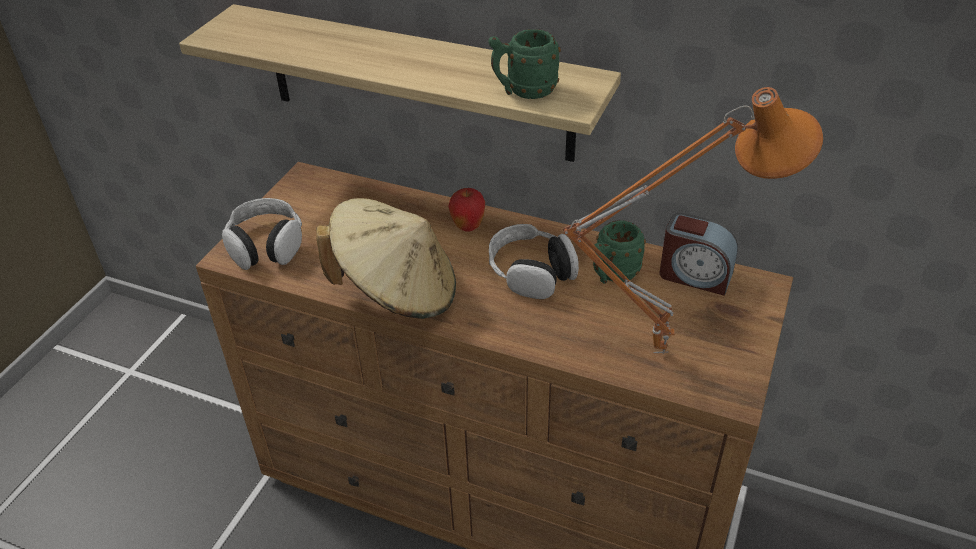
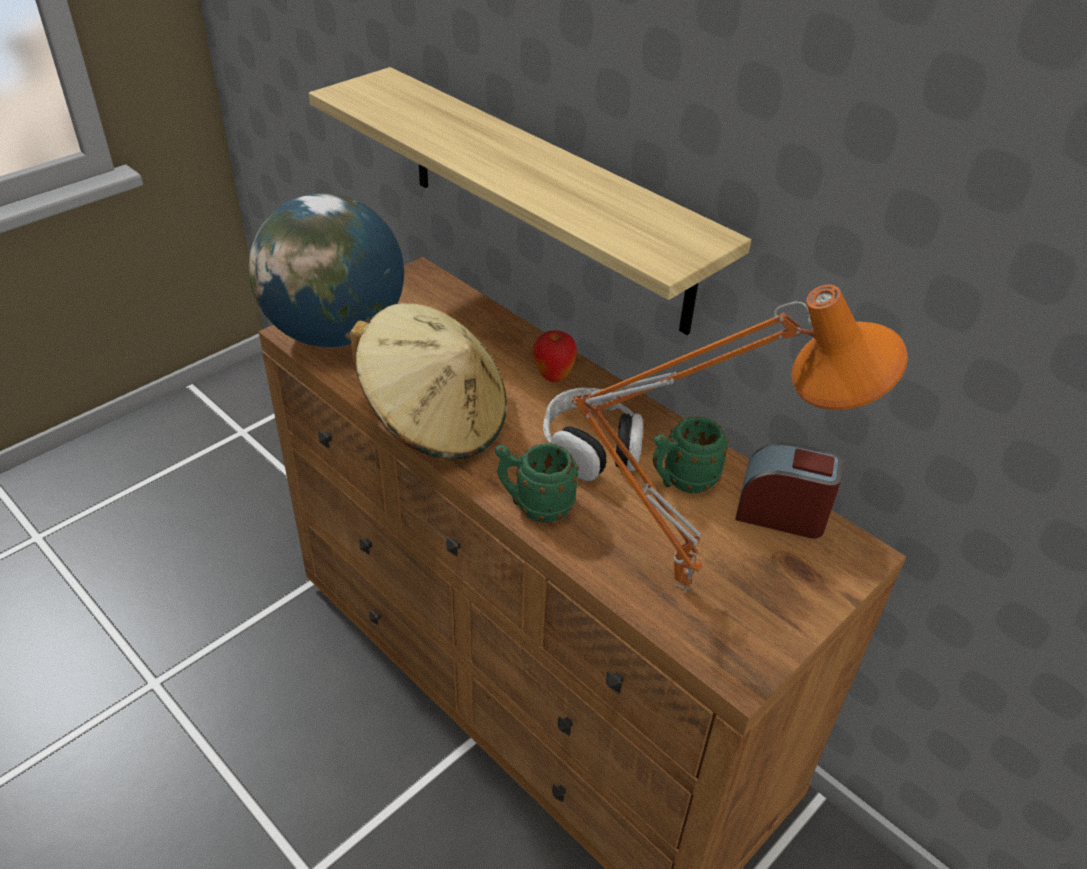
camera: 20 degrees right, 0 degrees up
(265, 245) = (336, 332): headphones -> globe
(523, 91) = (620, 230): green mug -> green mug (534, 505)
(695, 275) = (781, 513): alarm clock -> alarm clock turned 150 degrees clockwise

